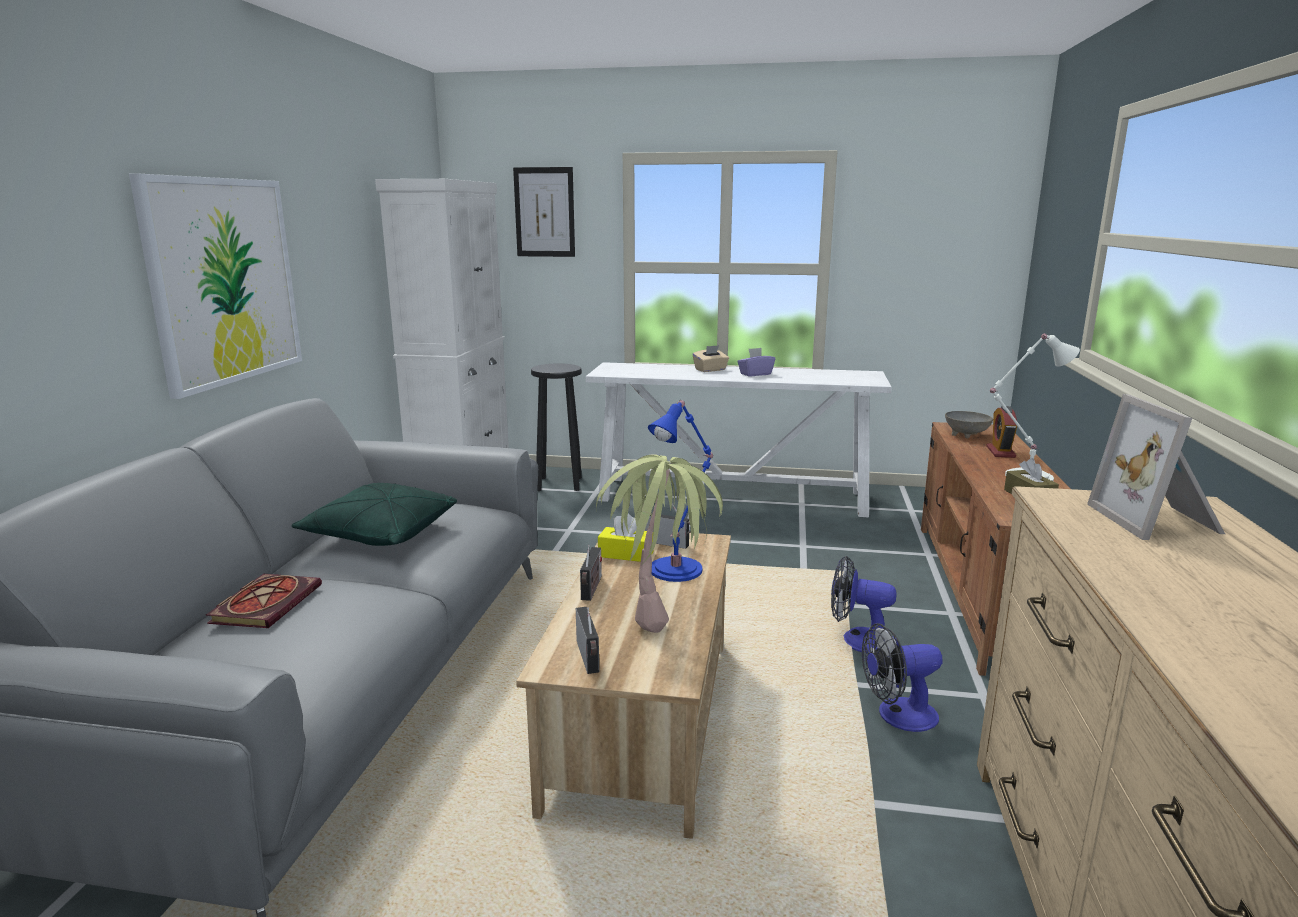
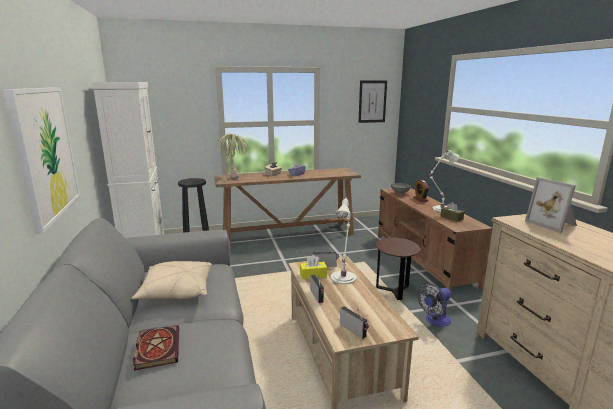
camera: 25 degrees left, 0 degrees up
(380, 534) = (176, 291): green pillow -> beige pillow
(544, 212) = (172, 97): picture -> picture (372, 101)
(661, 610) = (359, 299): potted plant -> potted plant (234, 176)
(679, 568) = (344, 277): blue table lamp -> white table lamp
(734, 497) = (289, 234): white console table -> brown console table
(857, 639) = (394, 291): fan -> brown side table

